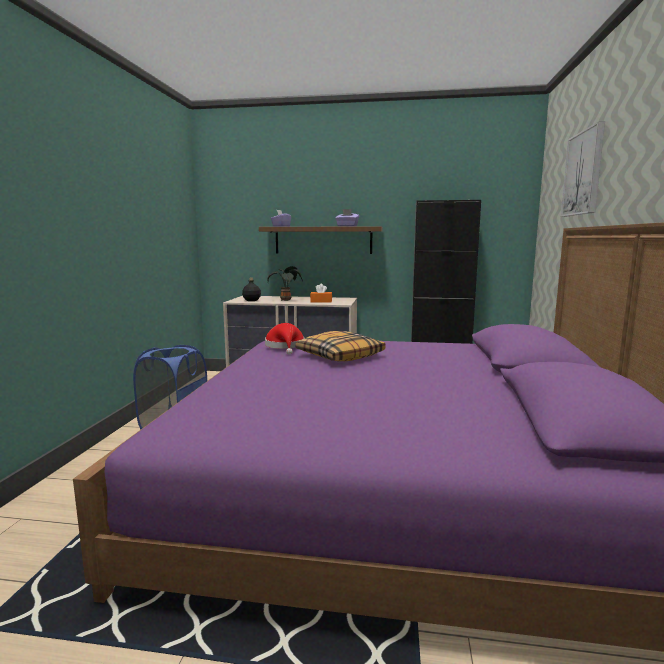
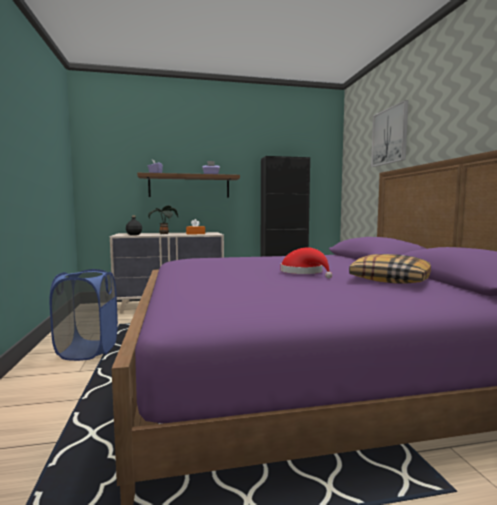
camera: 20 degrees left, 5 degrees down
(285, 346) = (198, 261): red hat -> red hat (304, 273)
(339, 356) = (253, 263): pillow -> pillow (389, 279)

